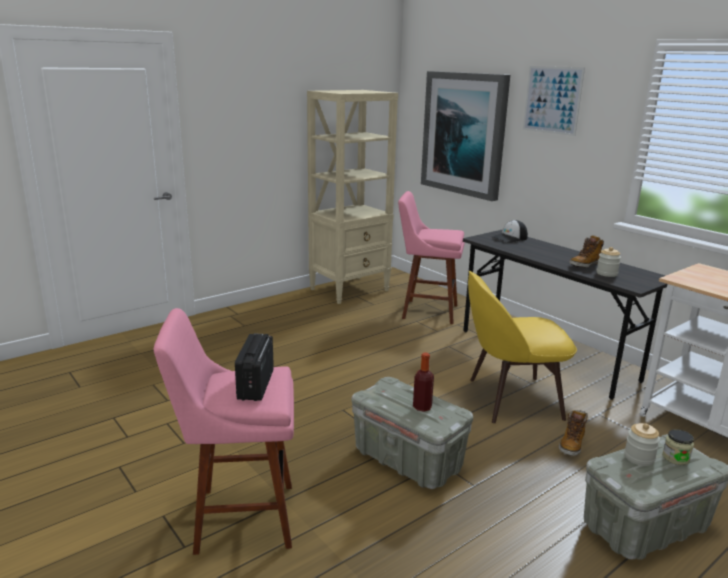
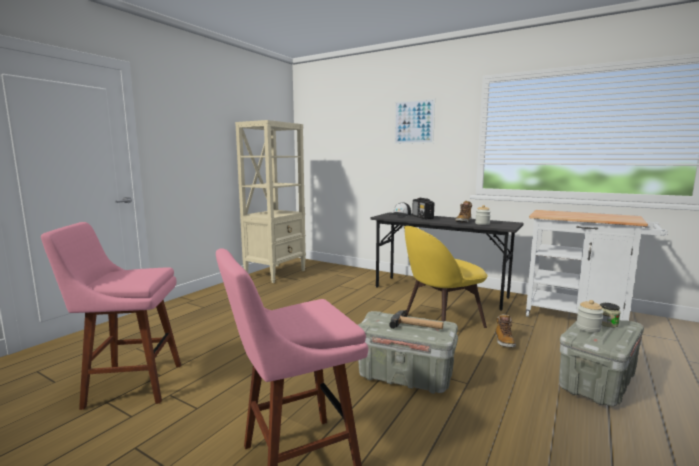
camera: 20 degrees left, 10 degrees down
(255, 385) = (313, 313): radio -> radio (422, 217)
(422, 407) = (417, 325): bottle -> hammer
(426, 311) = (341, 279): pink stool -> pink stool (129, 385)
(464, 134) = (349, 153): picture -> none

